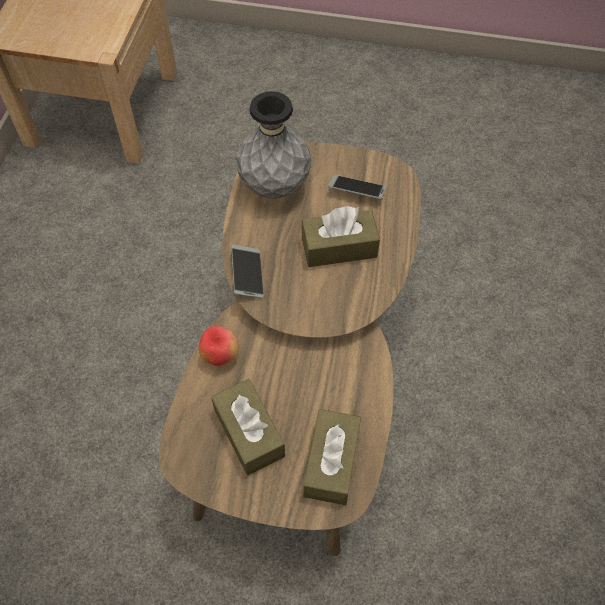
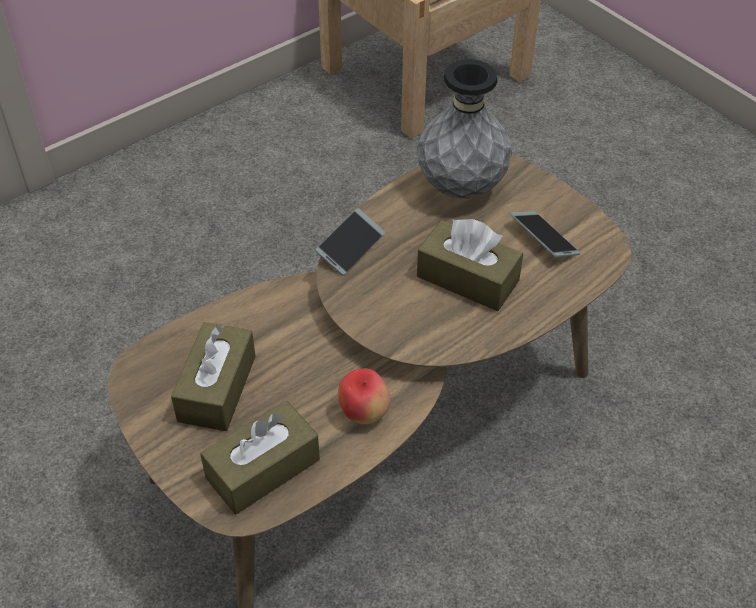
camera: 40 degrees right, 10 degrees down
(220, 356) = (262, 307): apple -> apple (364, 413)

